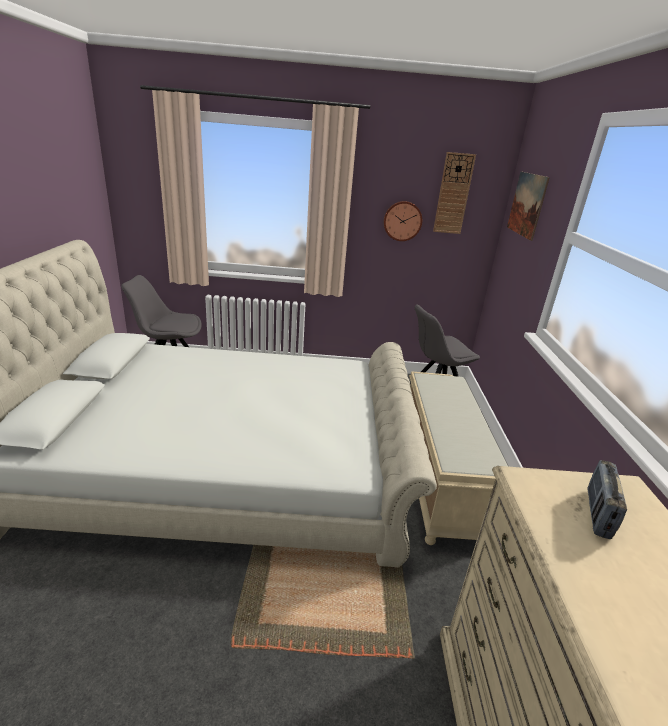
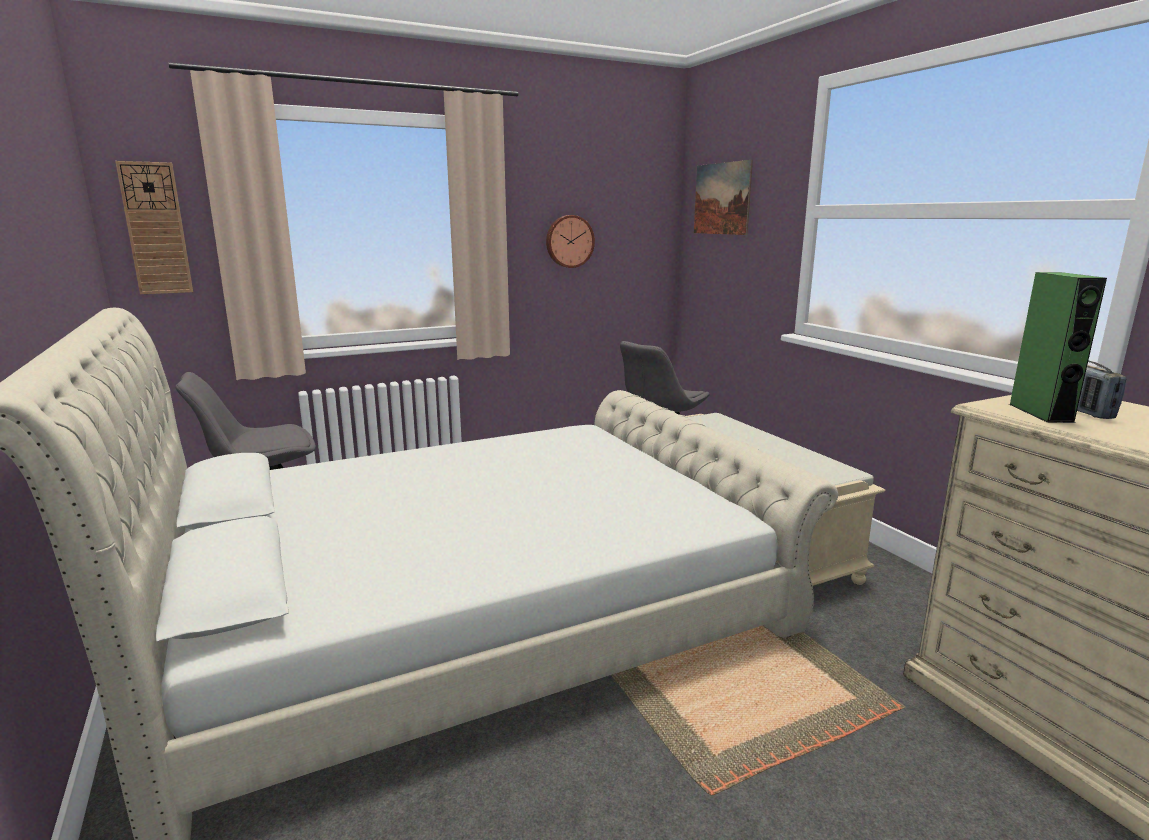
camera: 25 degrees left, 10 degrees down
(453, 194) = (623, 201): wall clock -> wall clock (156, 229)
(551, 504) = (1040, 413): none -> green speaker

